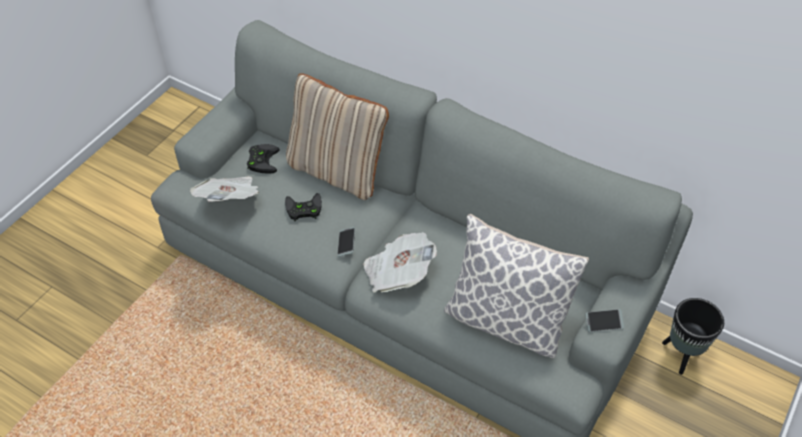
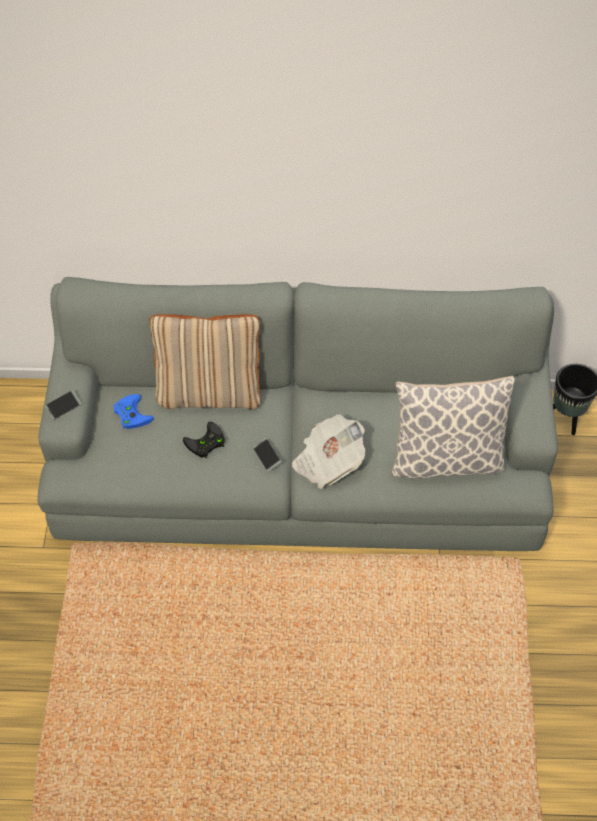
camera: 30 degrees left, 5 degrees up
(230, 200) = (130, 466): newspaper -> none
(262, 160) = (130, 413): black game controller -> blue game controller
(603, 322) = (528, 422): phone -> phone (63, 407)

